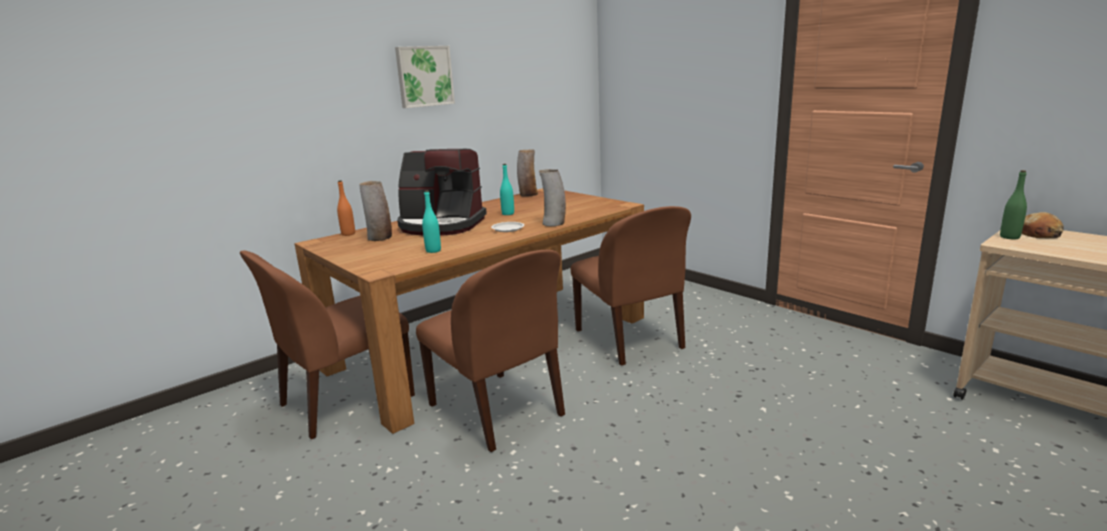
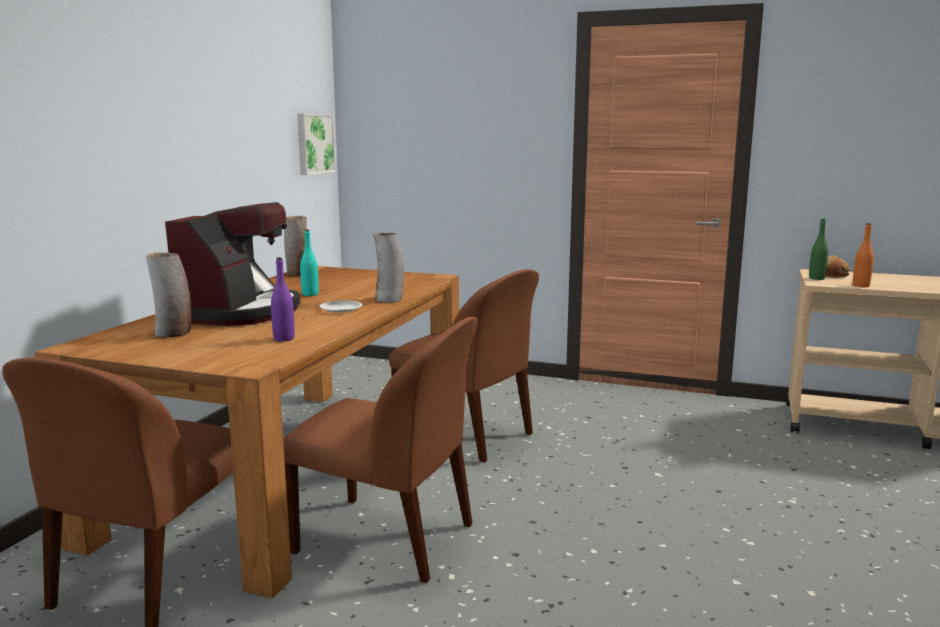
camera: 30 degrees left, 5 degrees down
(348, 234) = (110, 333): orange bottle -> orange bottle (861, 286)
(424, 76) = (168, 115): picture -> picture (314, 144)
(433, 250) = (284, 339): turquoise bottle -> purple bottle
(441, 225) = (240, 312): coffee machine -> coffee machine turned 60 degrees counterclockwise

